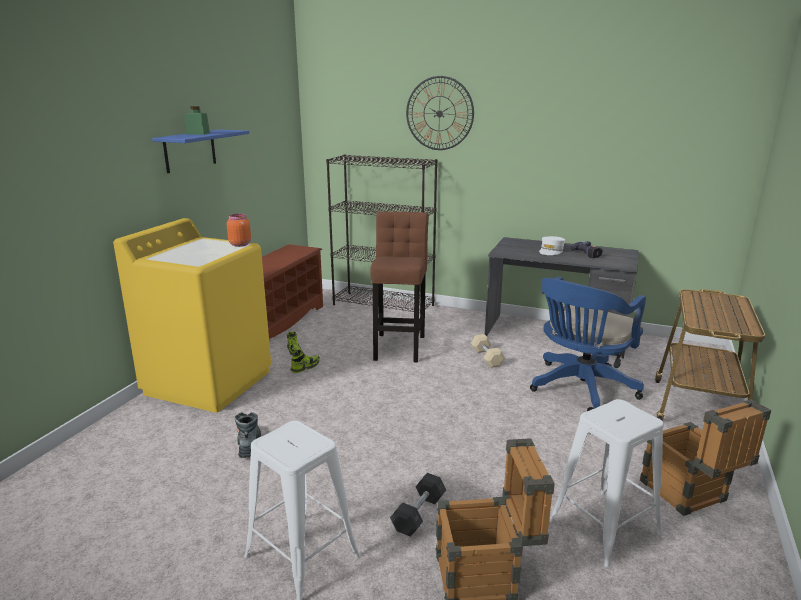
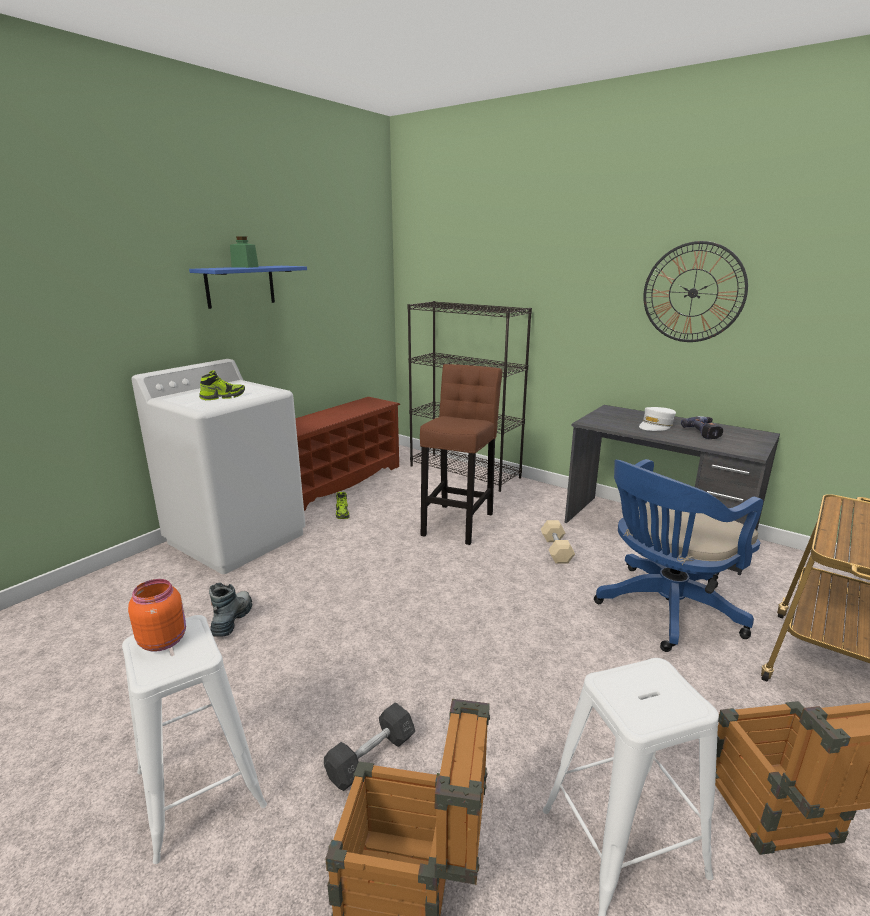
camera: 15 degrees right, 0 degrees up
(209, 382) = (237, 538): yellow washing machine -> white washing machine
(240, 244) = (270, 390): orange jar -> orange jar (164, 640)
(305, 367) = (343, 534): shoe -> shoe (223, 397)
(439, 113) = (536, 253): wall clock -> wall clock (693, 293)

